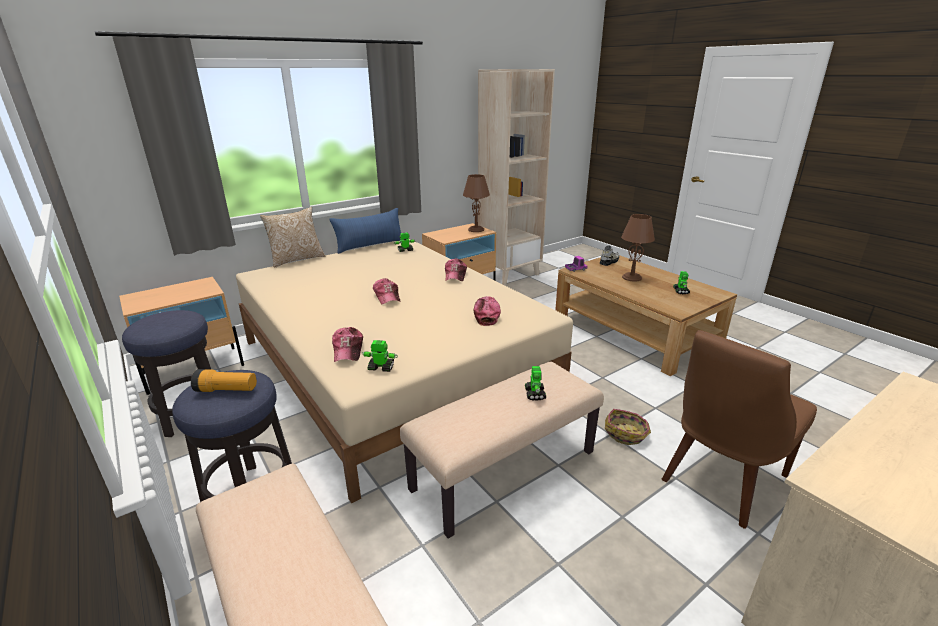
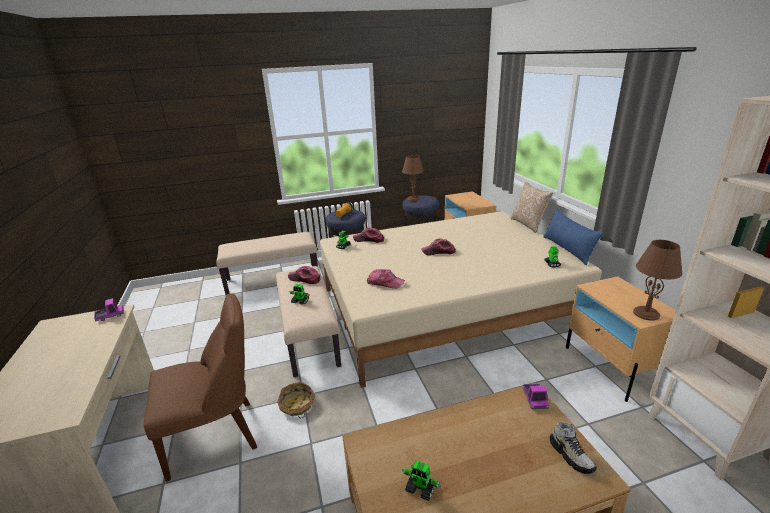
camera: 110 degrees right, 0 degrees up
(455, 275) = (473, 281): cap -> cap (304, 279)
(632, 277) = (491, 452): brown table lamp -> brown table lamp (413, 199)
(720, 480) = (217, 436): brown chair -> brown chair turned 90 degrees clockwise
(839, 484) = (110, 316): none -> toy truck

